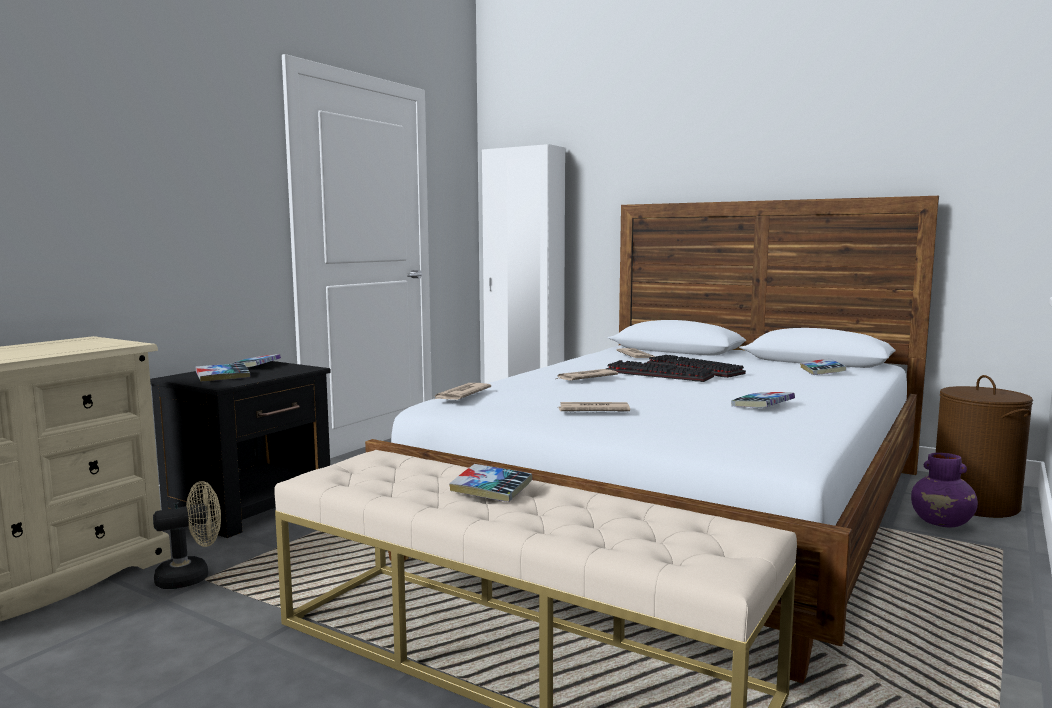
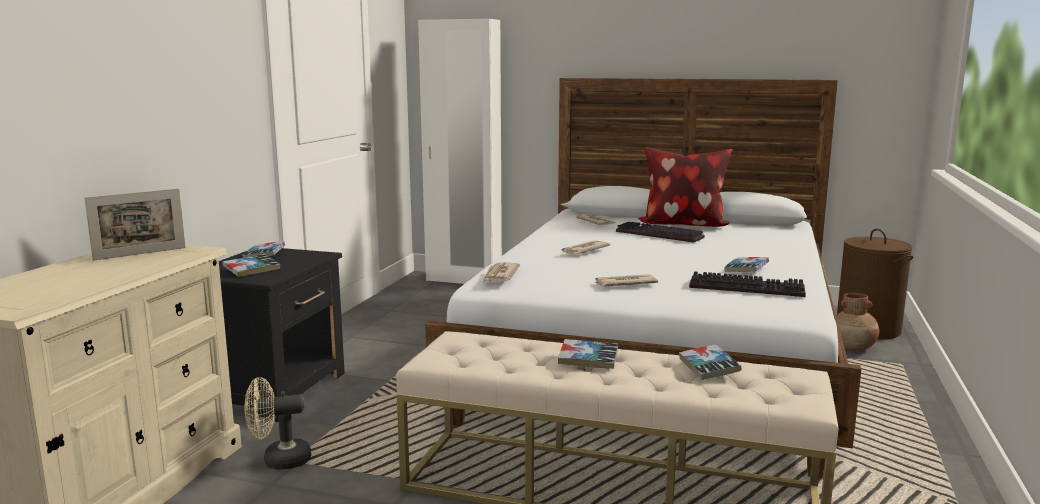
camera: 15 degrees left, 5 degrees up
(71, 344) = (140, 253): none -> picture frame
(191, 576) = (279, 460): beige fan -> beige fan turned 150 degrees counterclockwise
(661, 374) = (639, 242): keyboard -> keyboard (748, 287)
(735, 362) = (682, 224): none -> pillow
(822, 372) = (759, 231): book -> book (708, 368)
(942, 523) = (853, 347): purple vase -> brown vase

